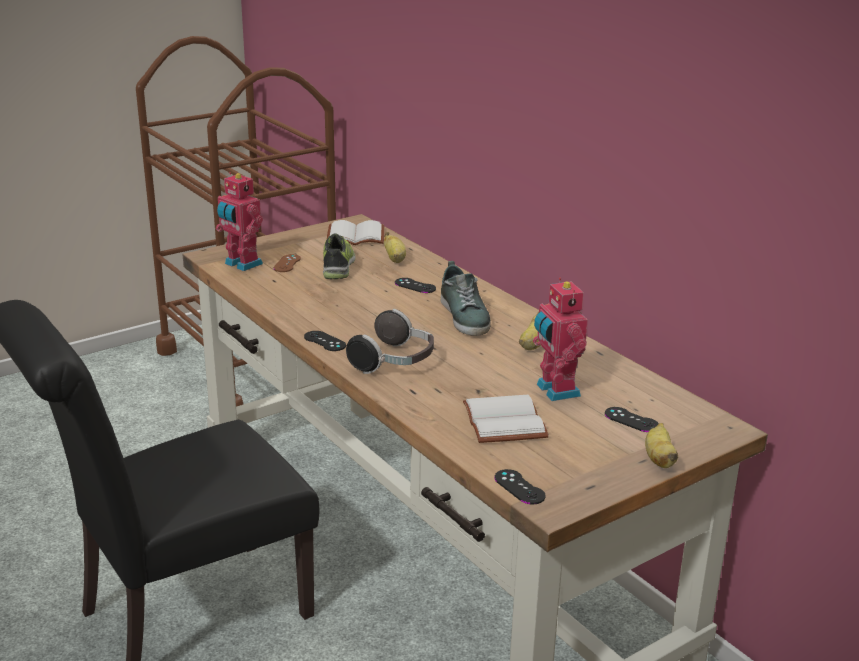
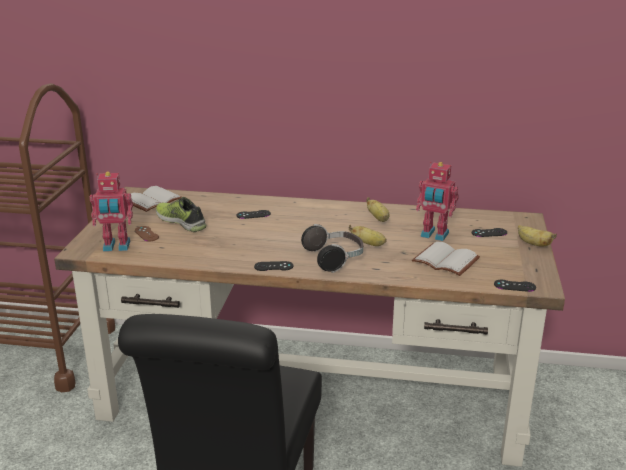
camera: 45 degrees left, 0 degrees up
(395, 259) = (208, 205): banana -> banana (368, 244)
(465, 316) = (315, 219): shoe -> none

